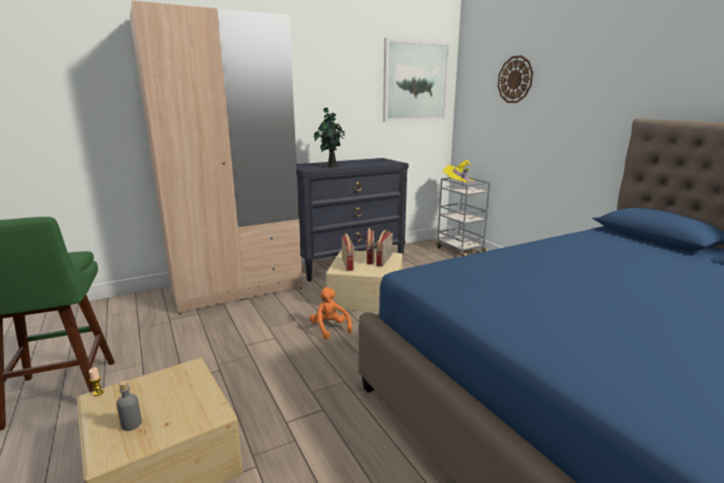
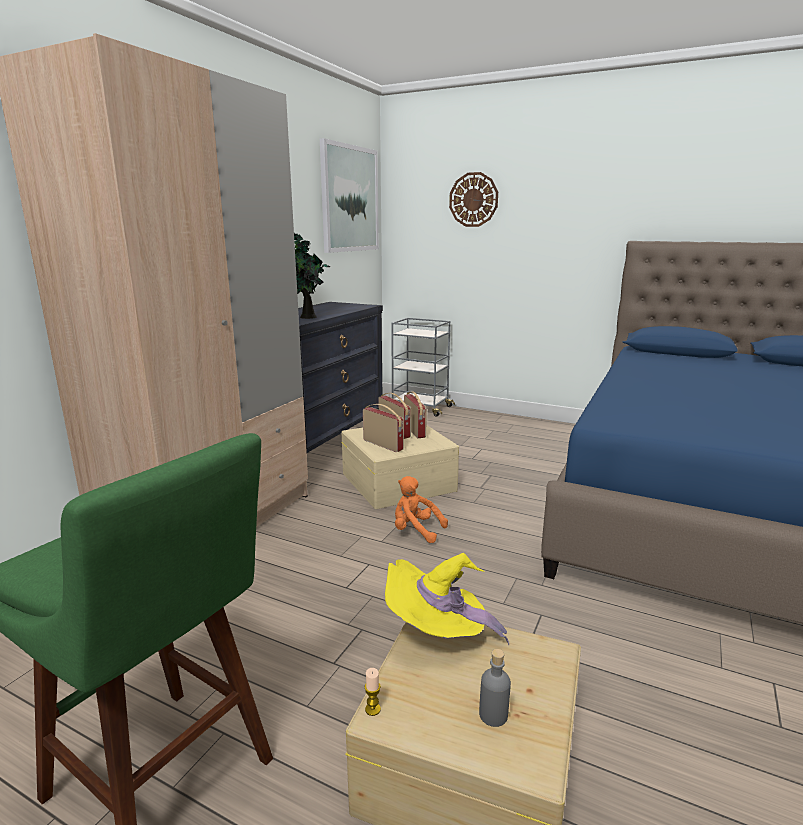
camera: 35 degrees left, 0 degrees up
(458, 187) = (411, 331): yellow hat -> yellow hat (438, 634)

